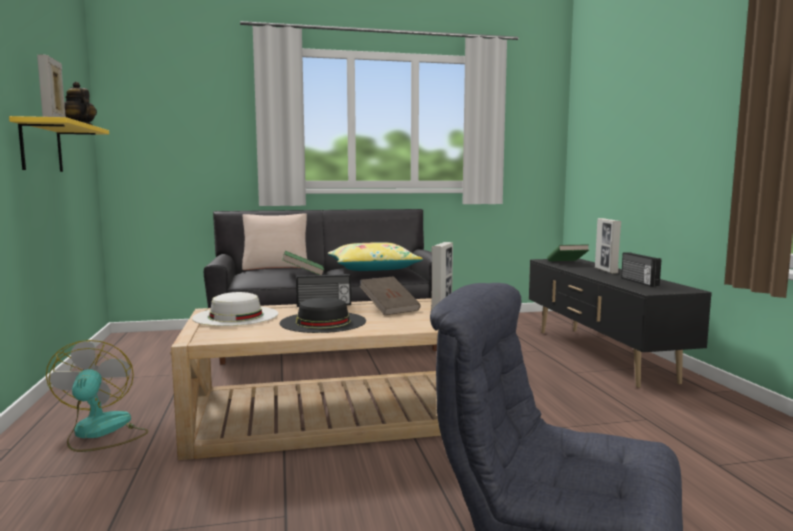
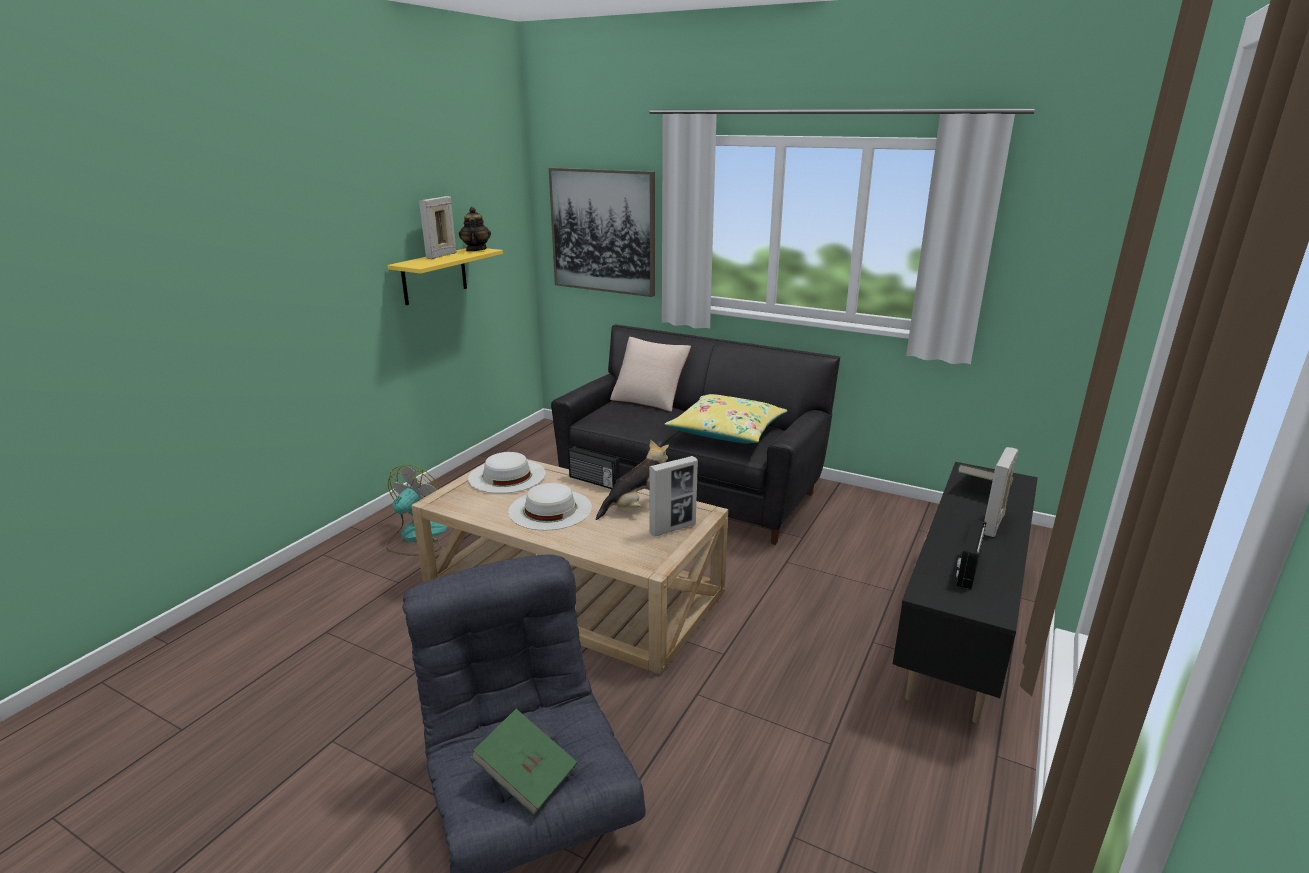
camera: 40 degrees right, 15 degrees up
(185, 131) = (603, 231): none -> picture
(303, 274) = (648, 423): green book -> green book (526, 776)
(323, 322) = (550, 509): black hat -> white hat
(389, 308) = (636, 508): brown book -> plush toy

